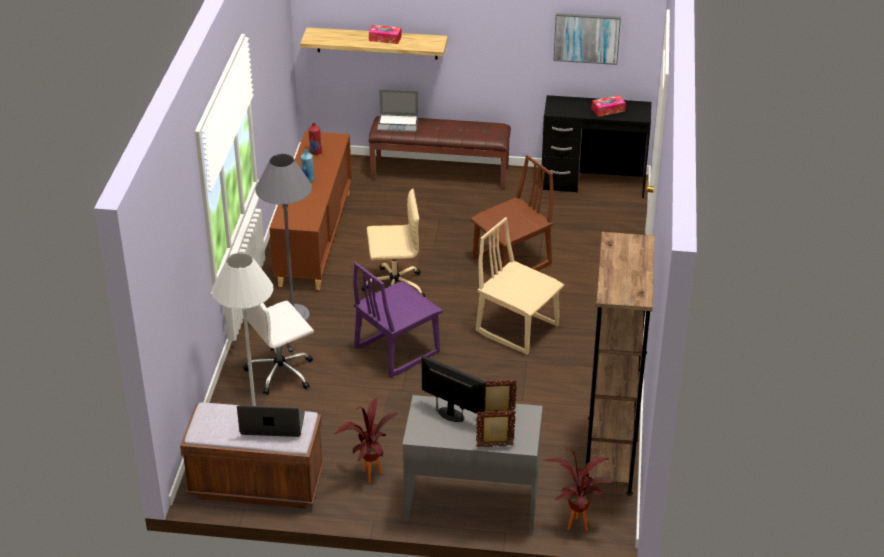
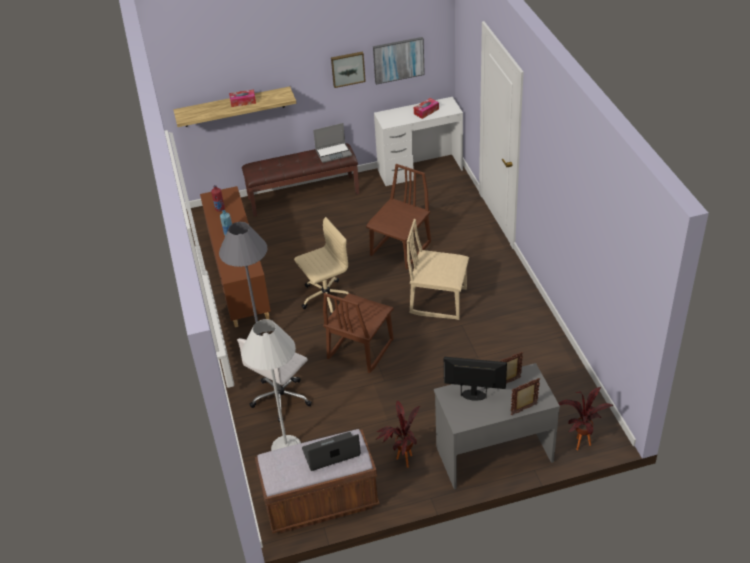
camera: 20 degrees left, 5 degrees up
(396, 350) = (359, 349): purple chair -> brown chair
(398, 124) = (265, 166): laptop -> laptop (334, 153)
(521, 32) = (347, 68): none -> picture
(593, 183) = (420, 169): black desk -> white desk
(609, 454) = (567, 378): brown bookcase -> none

